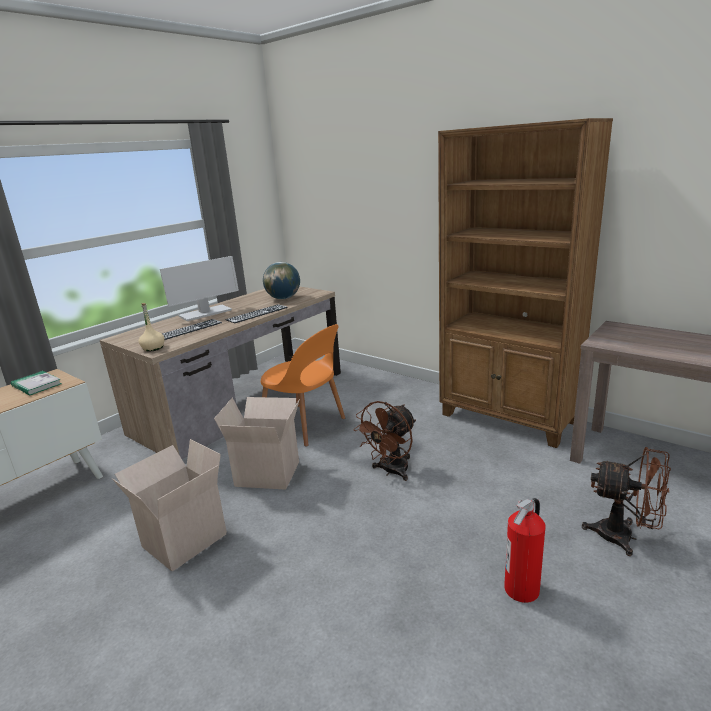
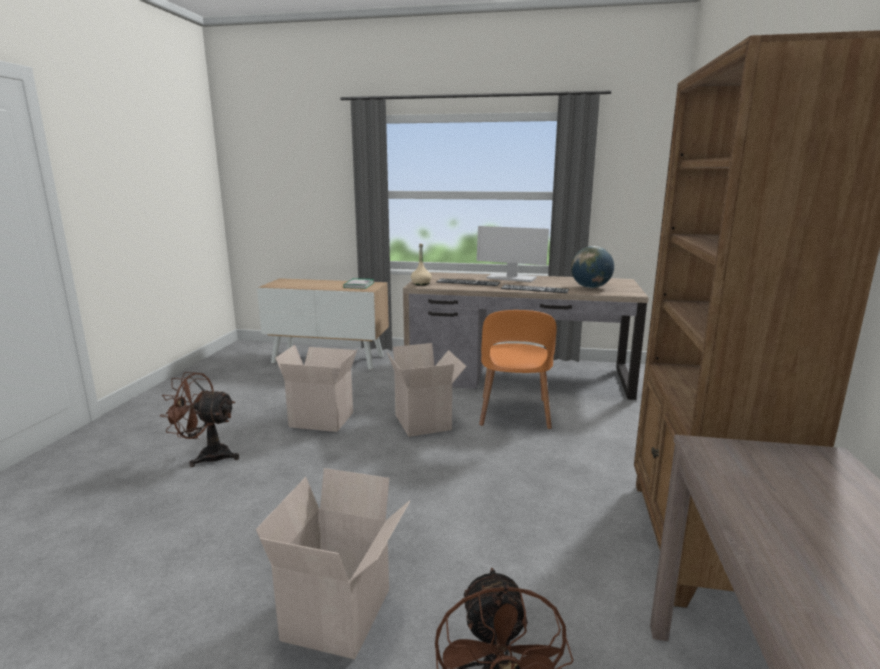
camera: 60 degrees right, 5 degrees down
(391, 471) = (481, 481): brown fan -> brown fan (207, 455)
(522, 589) = (340, 616): fire extinguisher -> cardboard box

